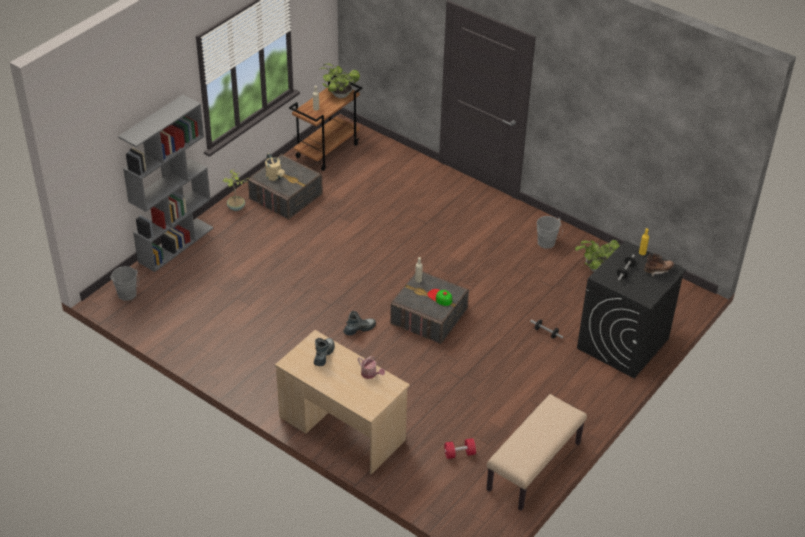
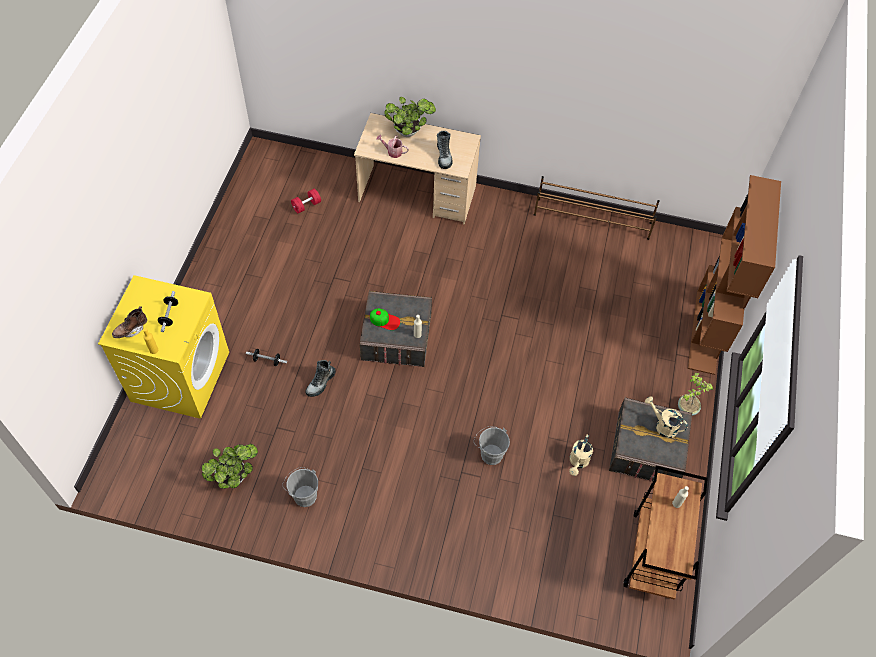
camera: 155 degrees right, 15 degrees up
(127, 295) = (697, 255): grey bucket -> grey bucket (489, 453)
(176, 244) = (706, 332): grey bookcase -> brown bookcase
(191, 352) = (593, 219): none -> brown shoe rack
(339, 95) = (666, 548): potted plant -> potted plant (409, 132)
(340, 204) = (578, 462): none -> beige watering can
(359, 329) = (457, 297): boot -> boot (320, 383)
(534, 467) = (237, 215): beige bench -> none
(623, 344) = (180, 376): black washing machine -> yellow washing machine

